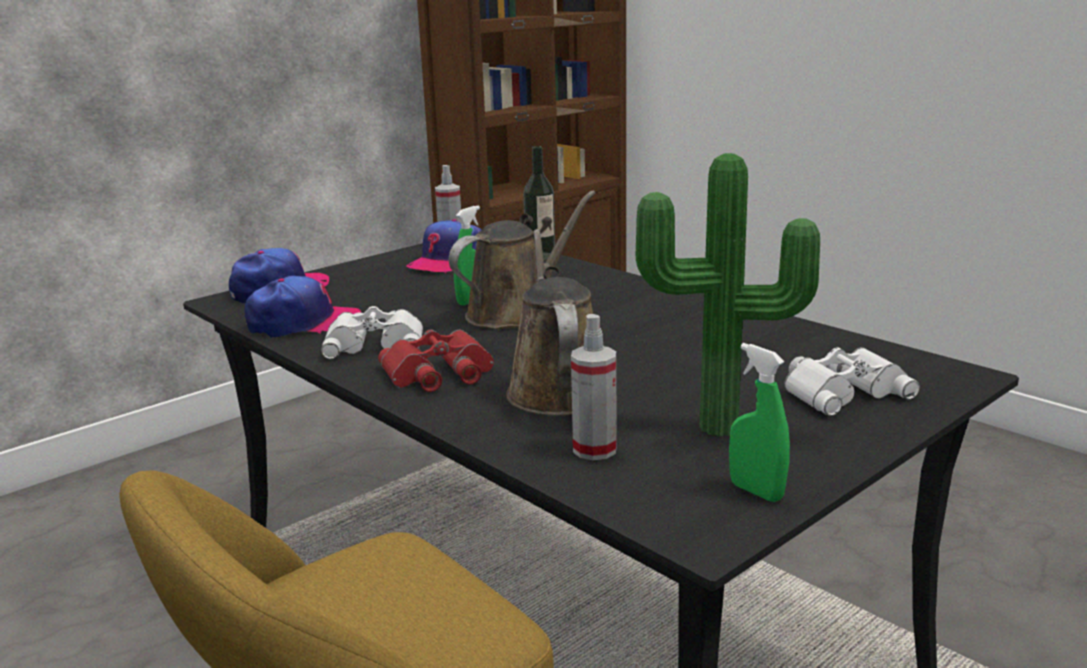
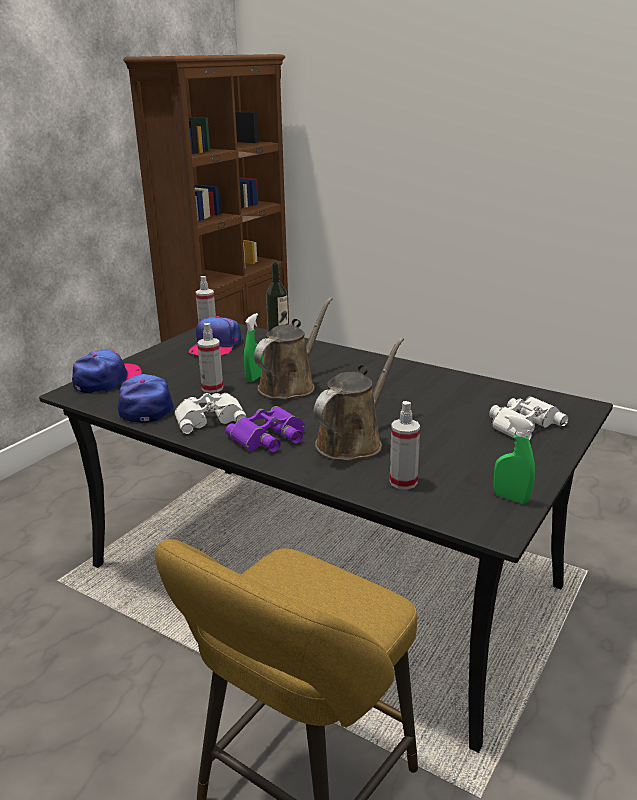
camera: 15 degrees left, 5 degrees up
(303, 323) = (146, 406): cap -> cap turned 75 degrees counterclockwise
(406, 309) = (212, 388): none -> spray bottle
(439, 373) = (269, 437): red binoculars -> purple binoculars
(555, 389) = (353, 441): brown watering can -> brown watering can turned 60 degrees clockwise
(720, 431) = (469, 460): potted plant -> none

